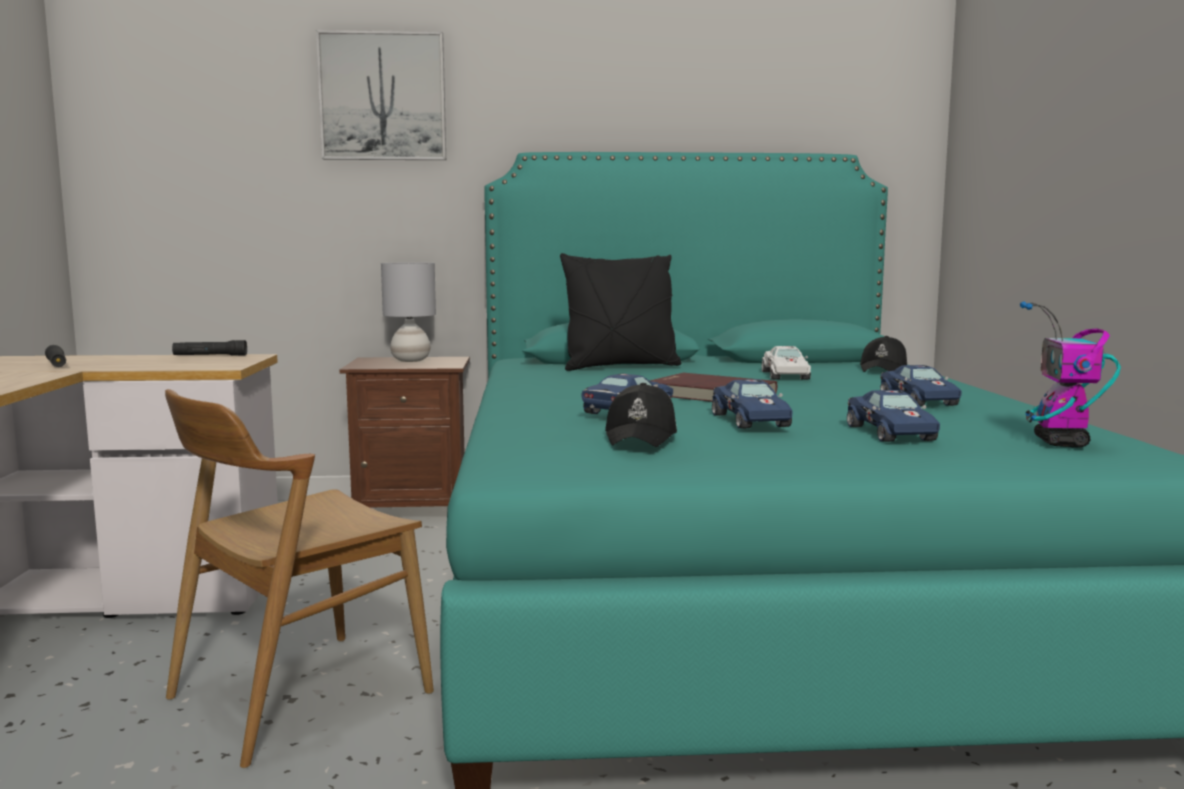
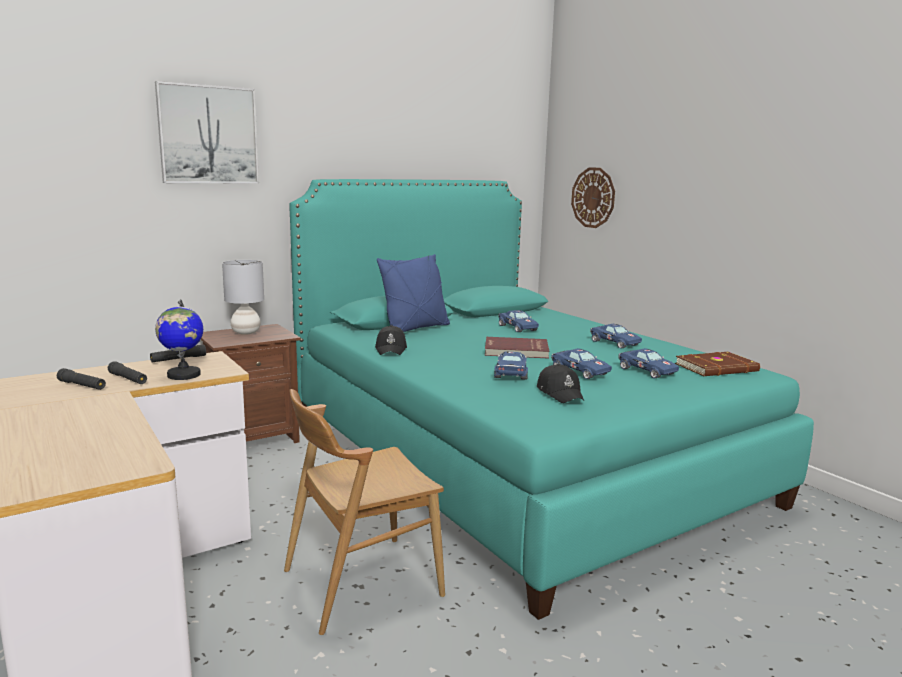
camera: 30 degrees left, 5 degrees up
(111, 364) = (128, 379): none -> black flashlight
(171, 365) = (183, 375): none -> globe
(298, 695) = (361, 582): brown chair -> brown chair turned 45 degrees clockwise
(620, 367) = (415, 329): black pillow -> blue pillow
(785, 375) = (517, 327): white toy car -> blue toy car
(884, 369) = (554, 316): black cap -> black cap (391, 349)
(1002, 170) = (593, 197): none -> wall clock
(1061, 443) = (717, 368): toy robot -> brown book

